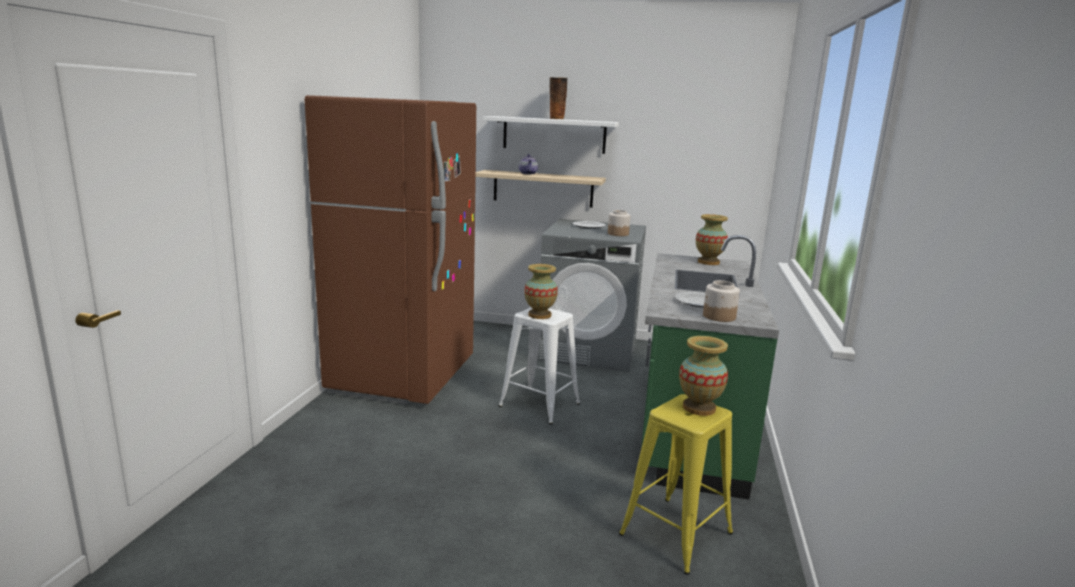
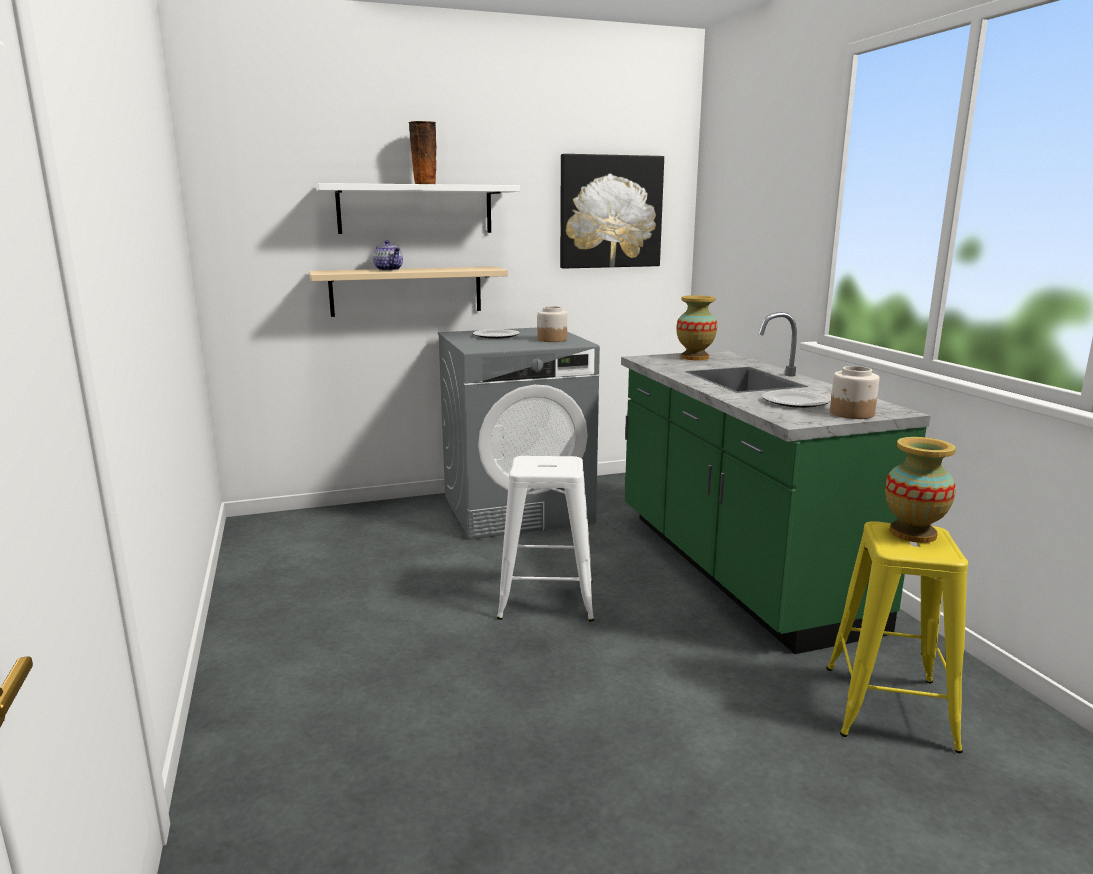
camera: 30 degrees left, 0 degrees up
(403, 376) = (305, 619): brown fridge -> none
(539, 315) = (545, 468): vase -> none
(700, 144) = (610, 212): none -> picture

